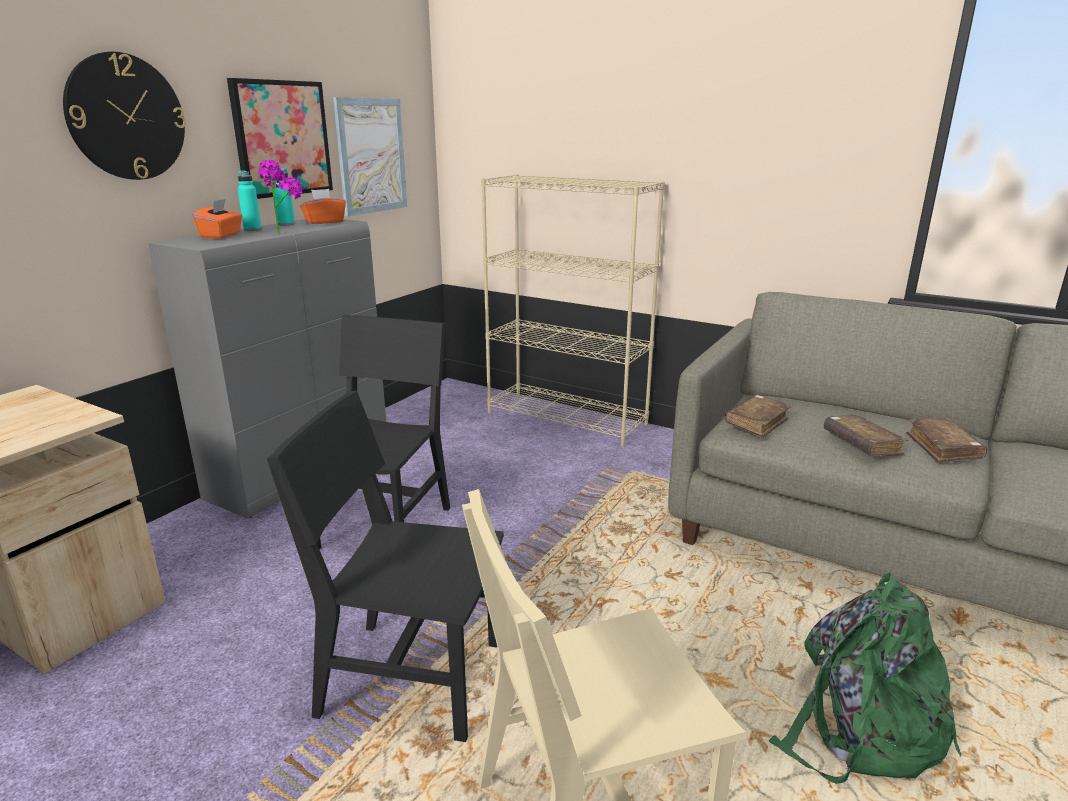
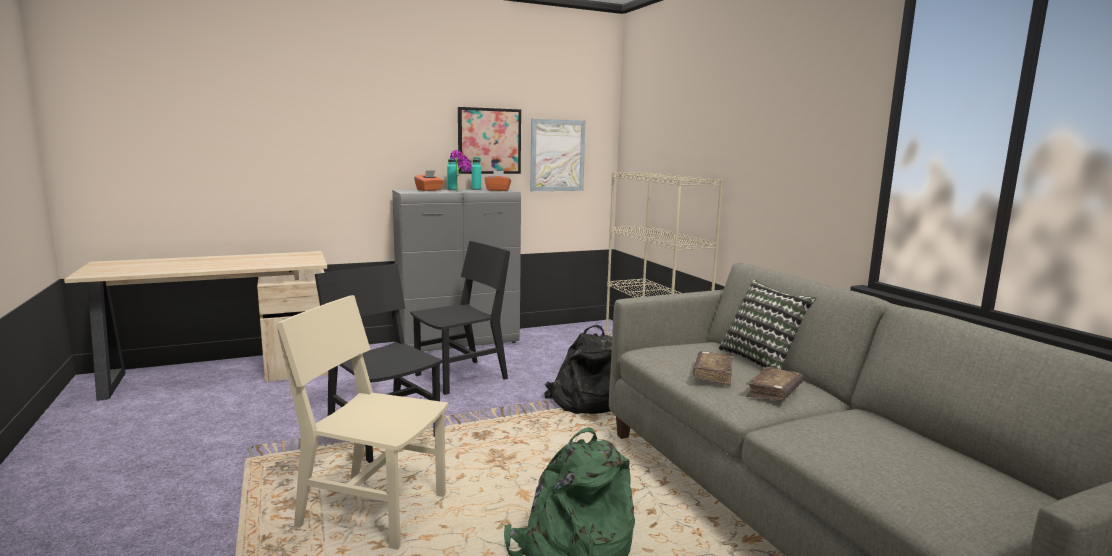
camera: 35 degrees right, 10 degrees down
(126, 117) = (395, 126): wall clock -> none
(585, 508) = (584, 402): none -> black backpack
(756, 423) = (665, 349): brown book -> none
(850, 408) = (762, 360): none -> pillow

